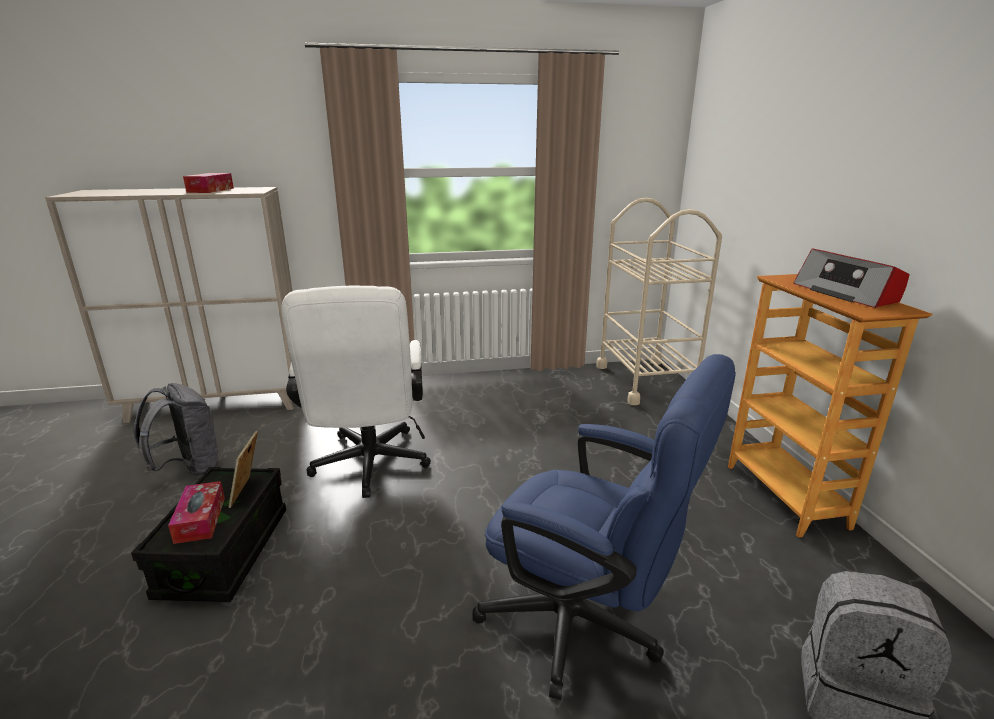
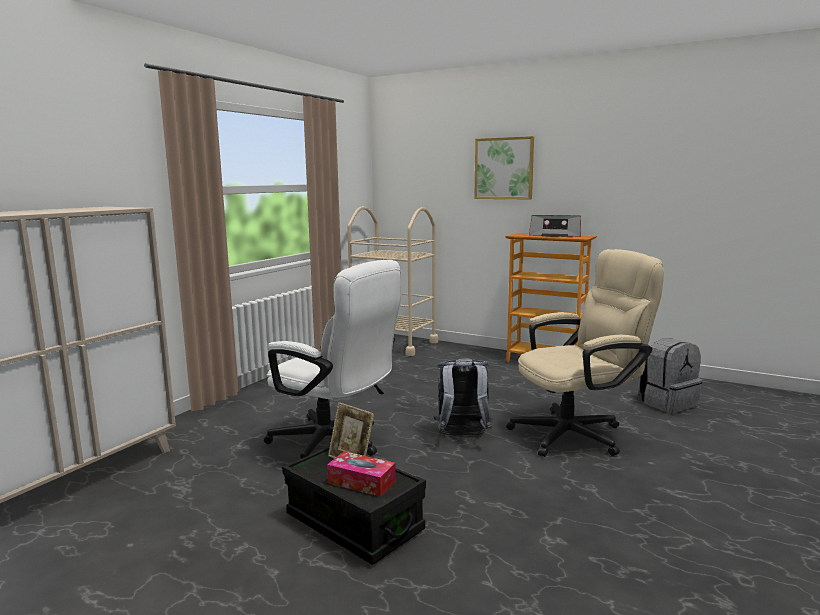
camera: 50 degrees left, 10 degrees down
(189, 469) = (178, 520): grey backpack -> grey backpack (462, 437)
(210, 190) = (66, 210): tissue box -> none
(585, 626) = (577, 433): blue office chair -> beige office chair
(822, 156) = (504, 168): none -> picture

